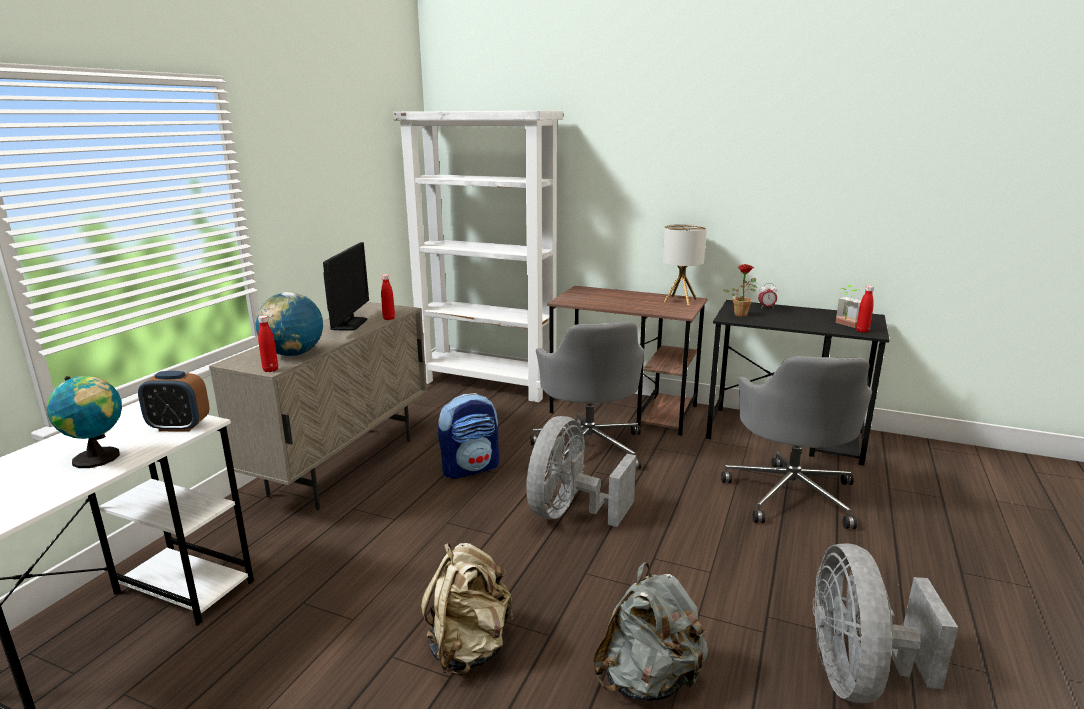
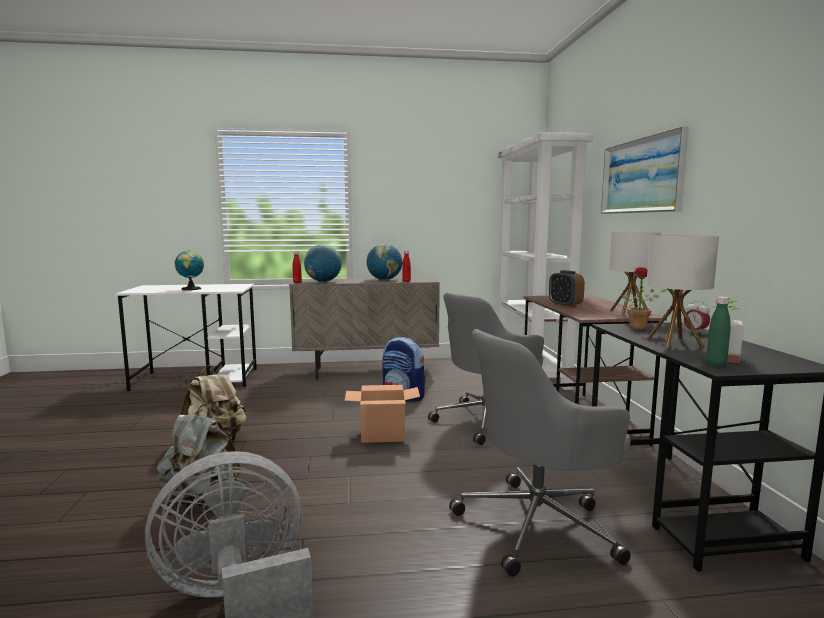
camera: 60 degrees right, 10 degrees down
(179, 427) = (228, 289): alarm clock -> alarm clock (565, 305)
(349, 324) = (384, 280): monitor -> globe
(570, 513) = (382, 435): grey fan -> cardboard box
(650, 168) = (641, 176): none -> picture
(798, 322) = (673, 343): none -> table lamp
(862, 331) = (716, 364): red bottle -> green bottle

